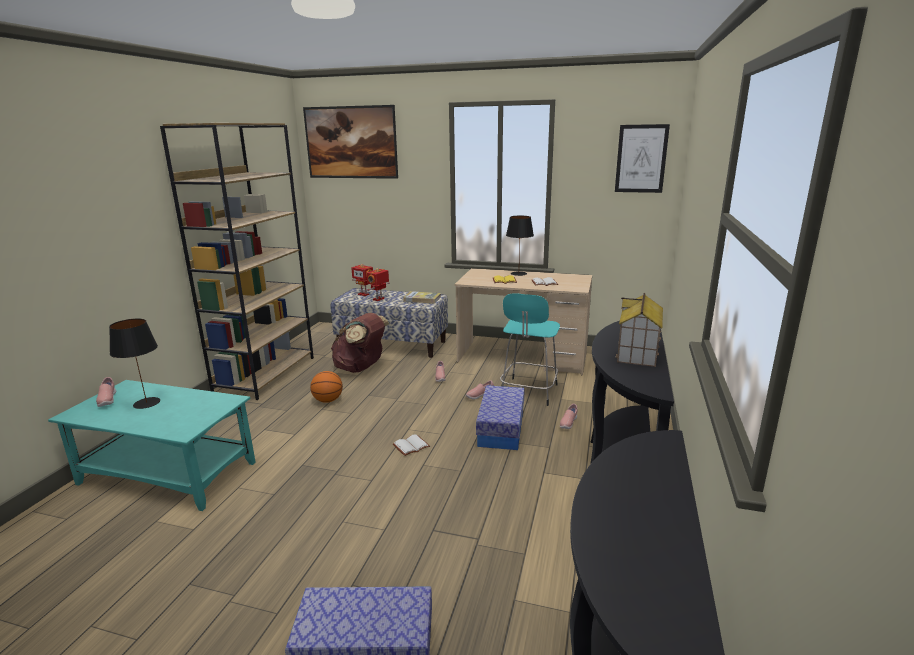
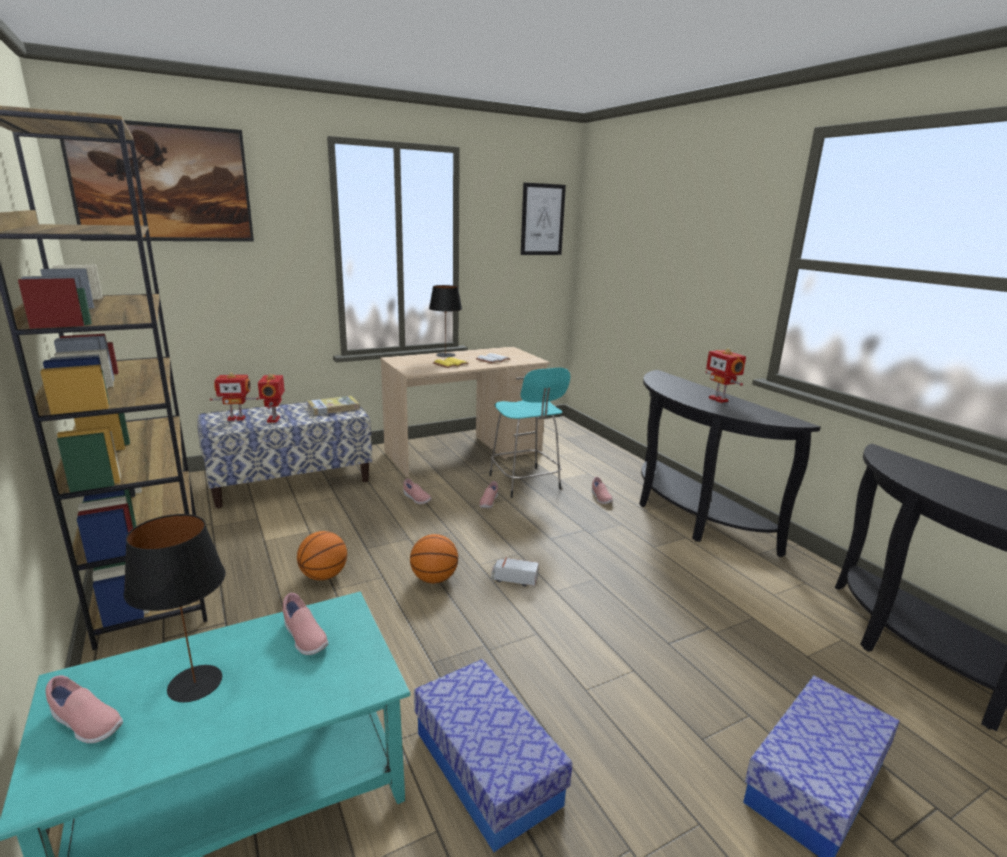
camera: 45 degrees left, 0 degrees up
(198, 404) = (304, 638): none -> pink shoe
(361, 368) = (299, 522): brown backpack -> none
(372, 426) = (434, 579): none -> basketball
(411, 447) = (514, 580): white book -> toy truck
(501, 428) = (560, 525): storage box -> storage box (486, 767)
(638, 353) = (719, 399): toy house -> toy robot

